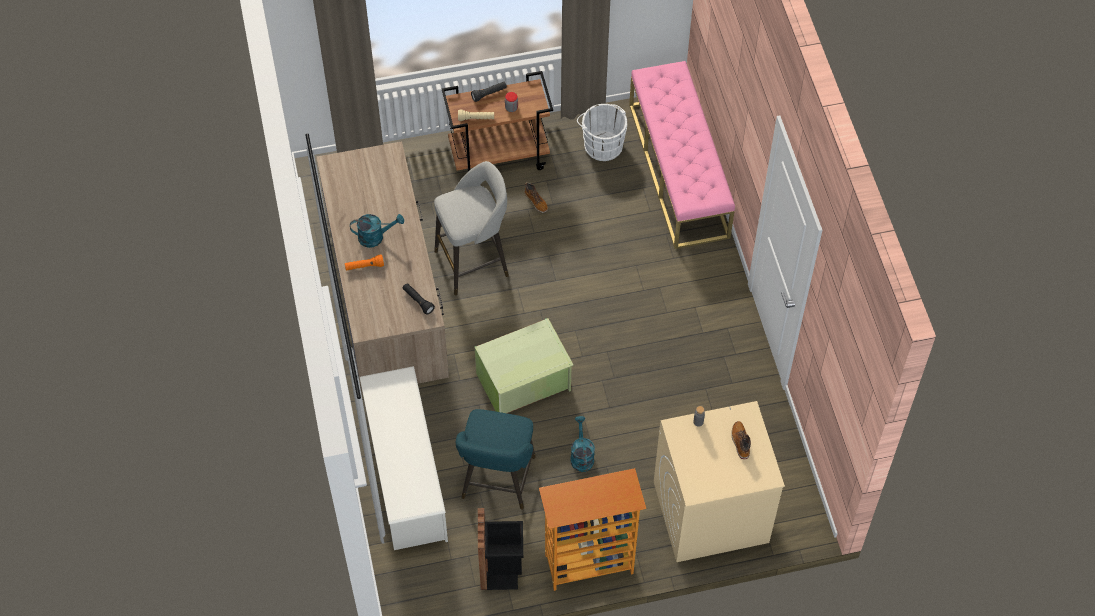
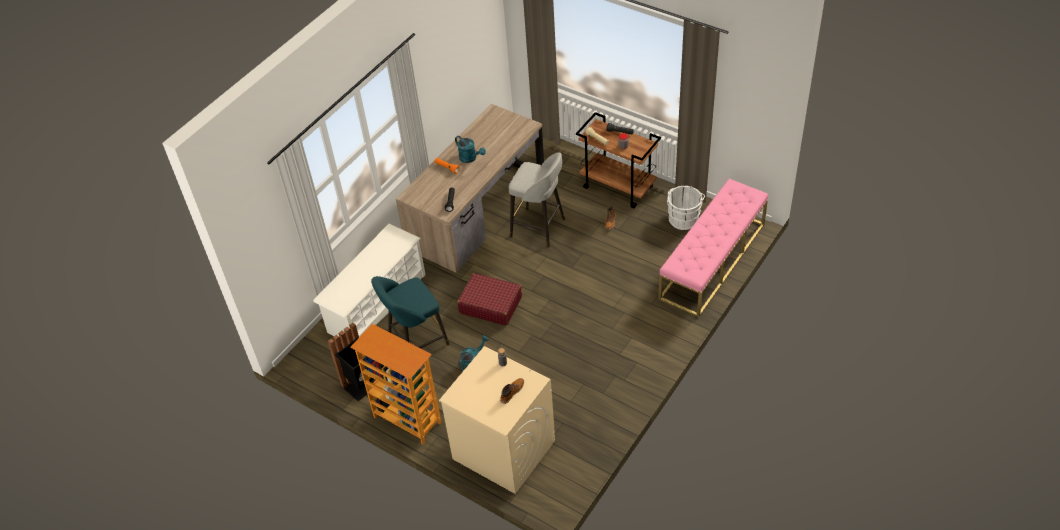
camera: 50 degrees right, 10 degrees down
(524, 383) = (490, 305): green storage box -> red suitcase

